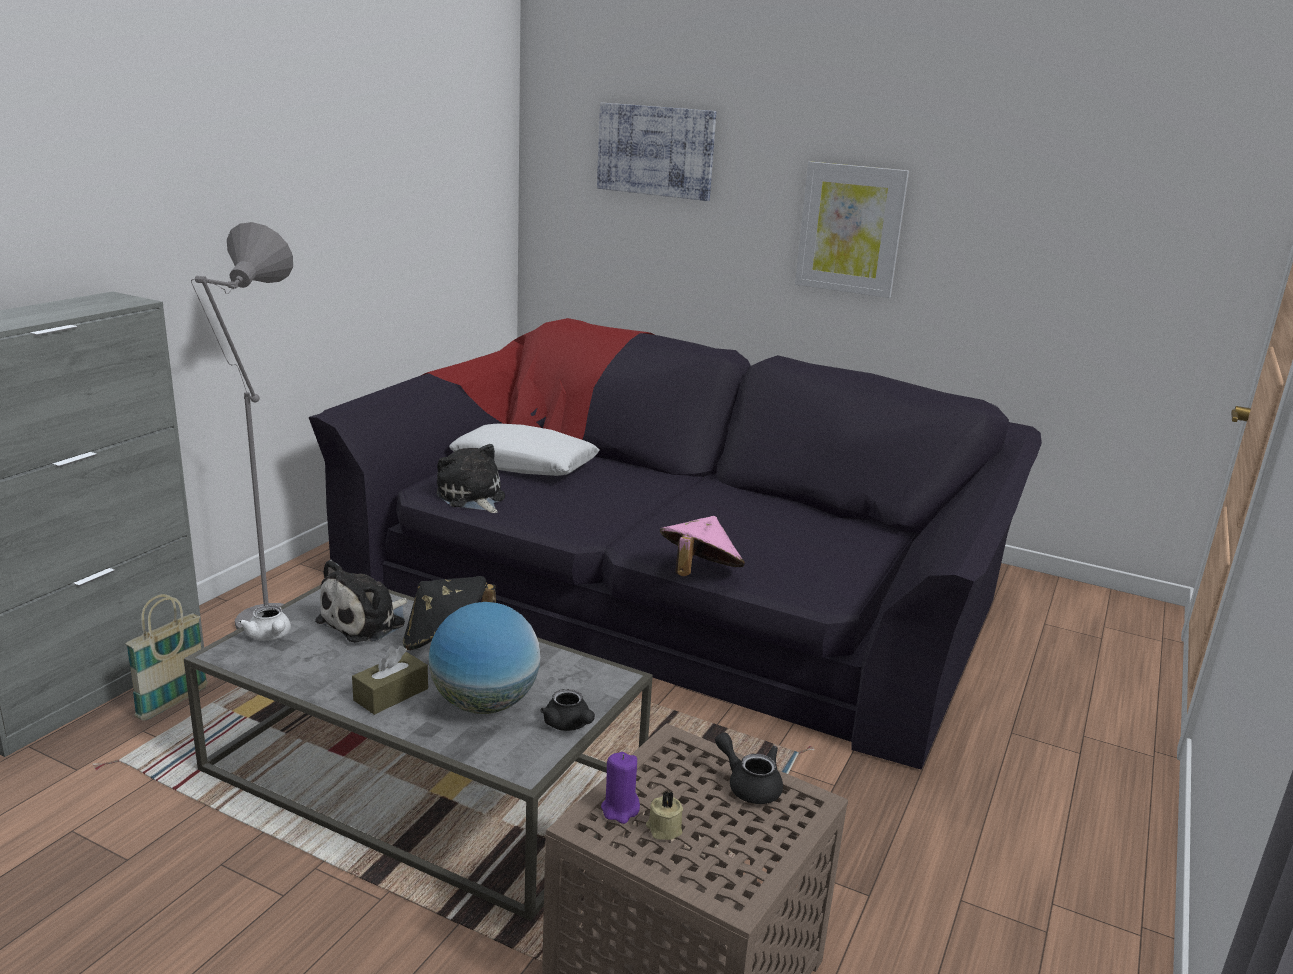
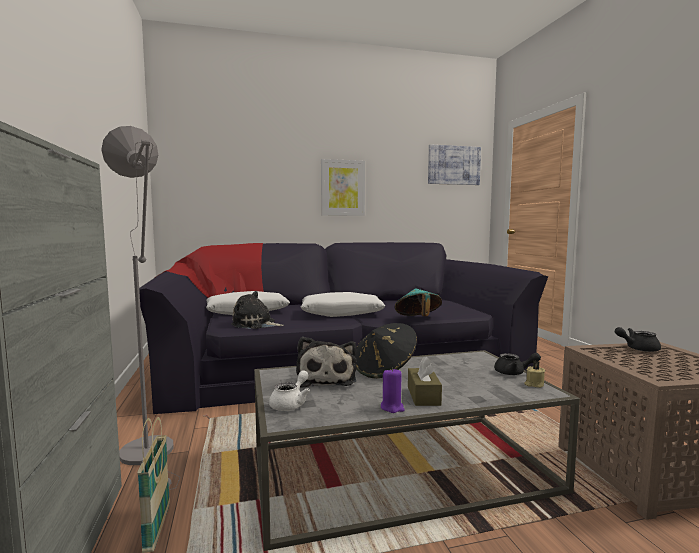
camera: 40 degrees left, 15 degrees down
(270, 637) = (291, 404): white teapot -> white teapot turned 75 degrees counterclockwise
(485, 704) = (467, 381): globe -> none
(620, 809) = (647, 370): purple candle -> purple candle (392, 408)
(627, 516) = (341, 313): none -> white pillow
(656, 151) = (240, 158): picture -> picture (454, 165)
(663, 829) = (671, 368): beige candle -> beige candle (533, 384)
(698, 573) = (417, 319): pink hat -> turquoise hat

